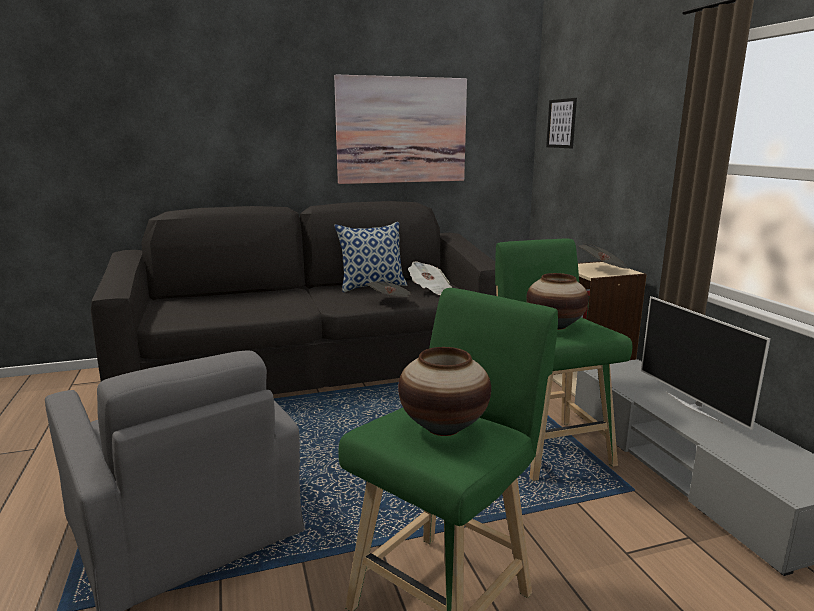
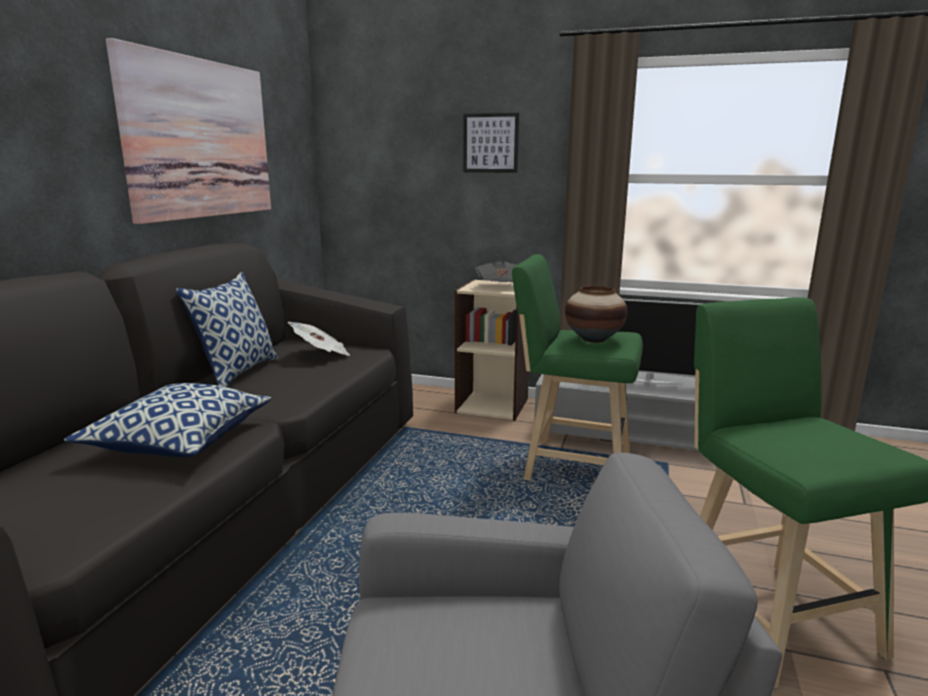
camera: 55 degrees left, 0 degrees up
(274, 306) = (179, 440): none -> pillow
(391, 302) = (317, 379): newspaper -> none
(443, 427) = (818, 435): vase -> none
(561, 123) = (367, 137): picture -> picture (490, 143)

